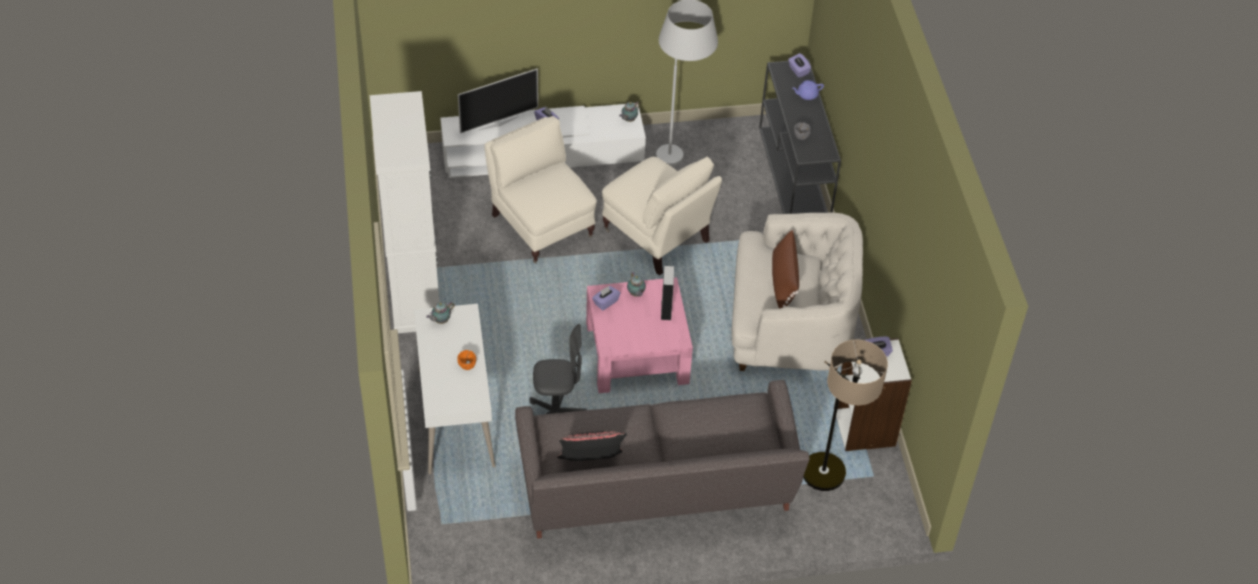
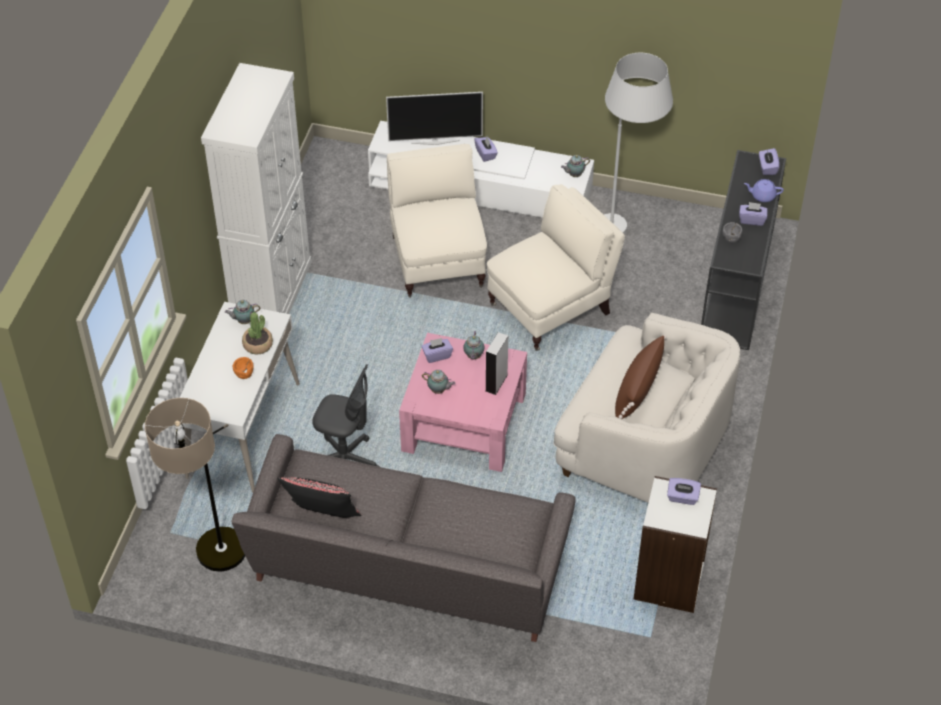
camera: 25 degrees right, 0 degrees up
(464, 337) = (258, 344): none -> potted plant
(623, 331) = (439, 390): none -> teapot
(657, 237) = (552, 308): beige armchair -> beige armchair turned 105 degrees counterclockwise
(809, 116) = (752, 220): none -> purple tissue box
(827, 487) = (591, 632): floor lamp -> floor lamp (214, 567)

